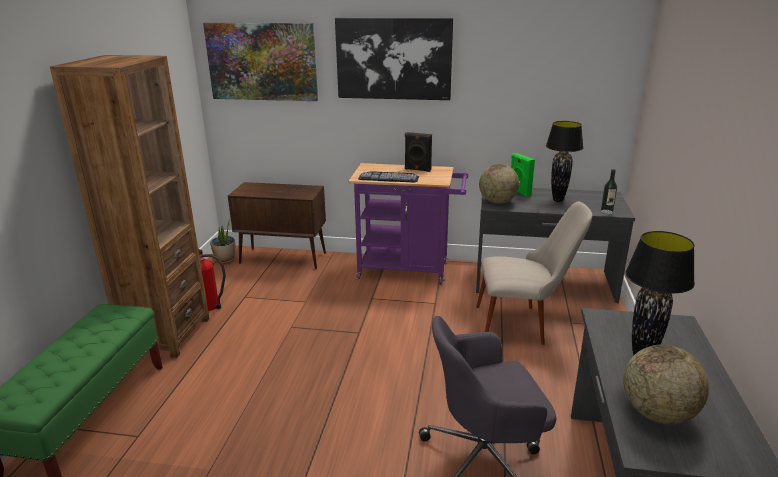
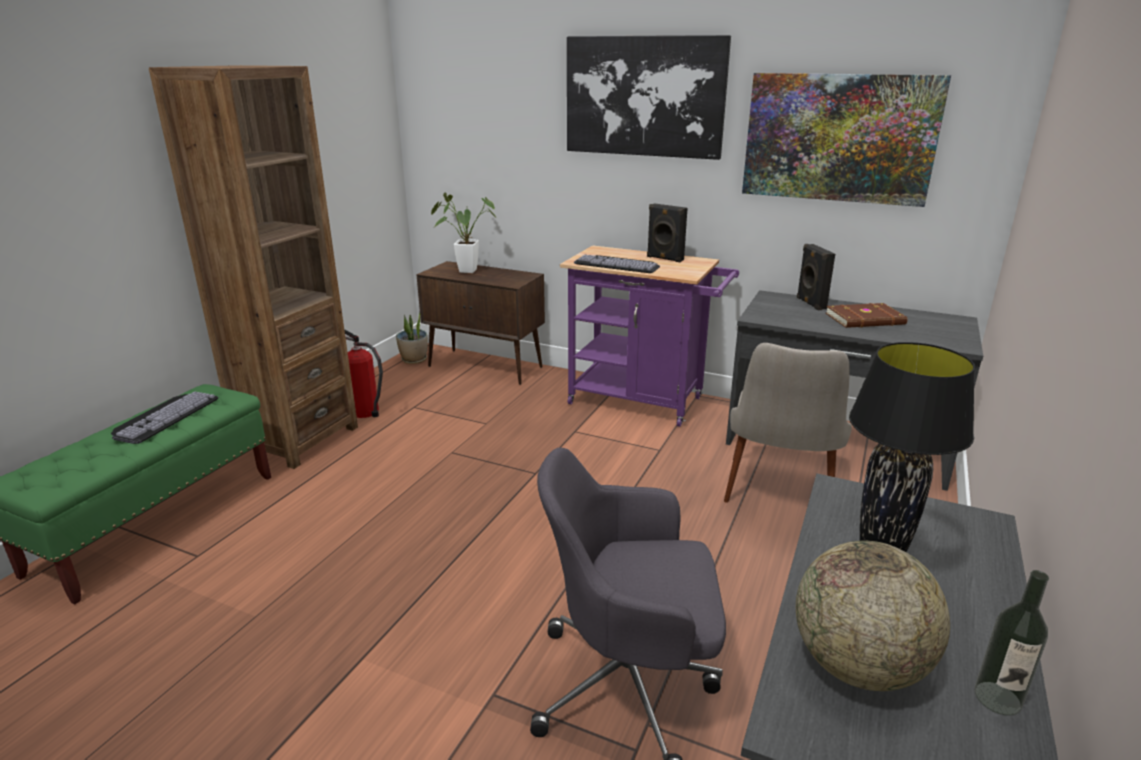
camera: 15 degrees right, 0 degrees up
(87, 334) = (163, 416): none -> keyboard
(262, 62) = (474, 99): picture -> picture (838, 138)
(262, 189) = (463, 271): none -> potted plant
(497, 202) = (769, 313): globe -> none
(519, 192) = (810, 303): green speaker -> black speaker
(523, 325) = (778, 499): beige chair -> beige chair turned 90 degrees clockwise
(558, 200) = (866, 319): black table lamp -> brown book
(606, 212) = (938, 342): bottle -> bottle (997, 698)

